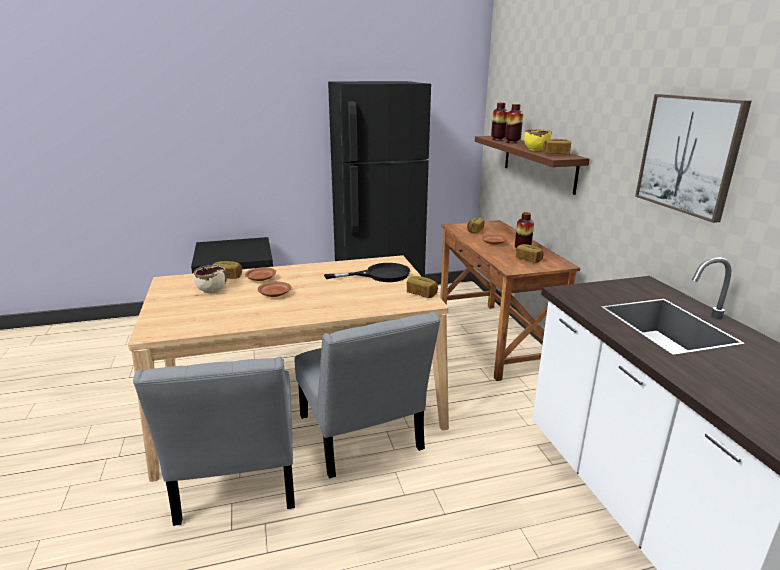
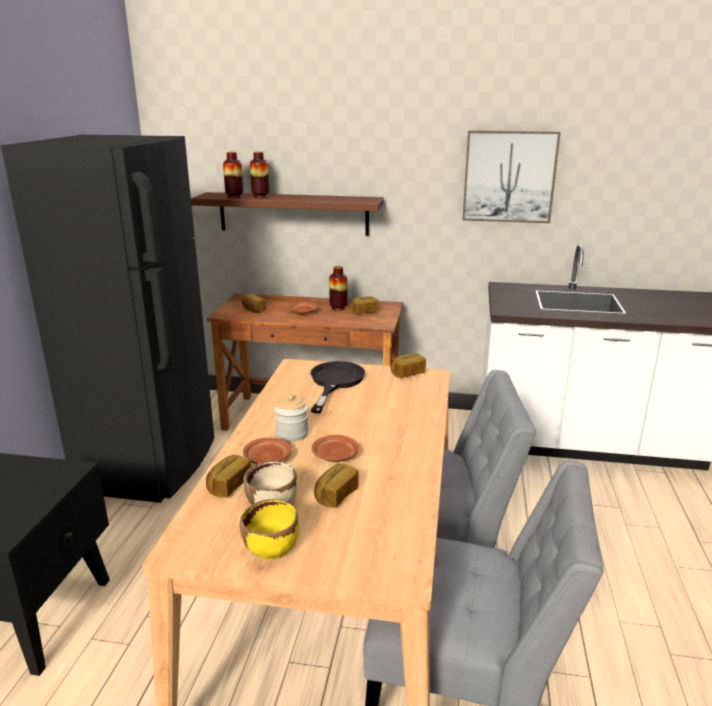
camera: 65 degrees left, 0 degrees up
(295, 278) = (292, 434): none -> jar
(536, 149) = (317, 198): yellow bowl -> yellow bowl (272, 548)
(556, 154) = (350, 199): bread -> bread (335, 495)

